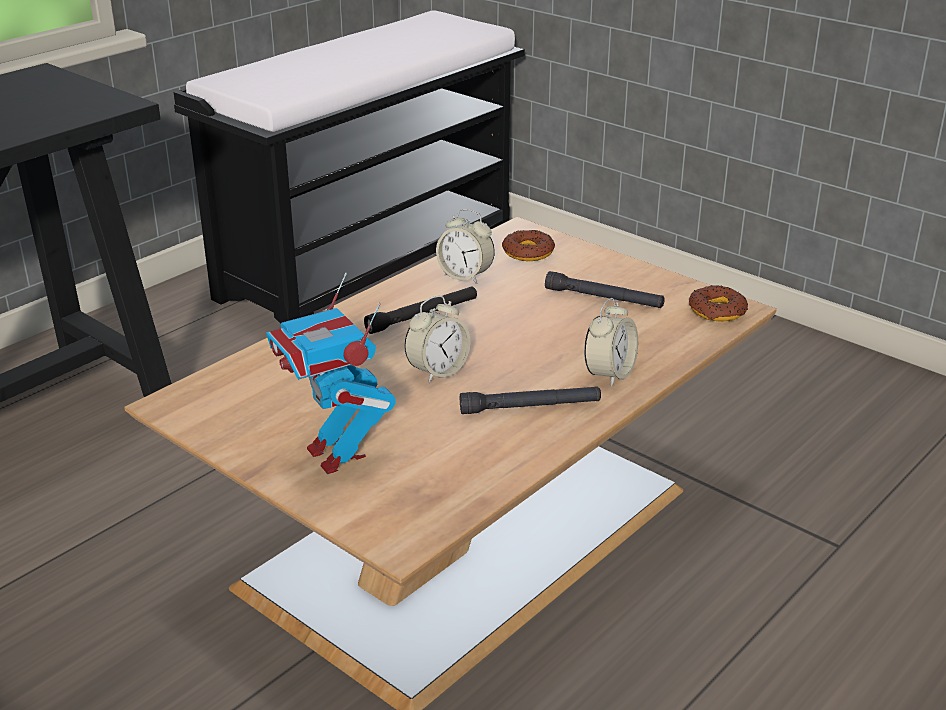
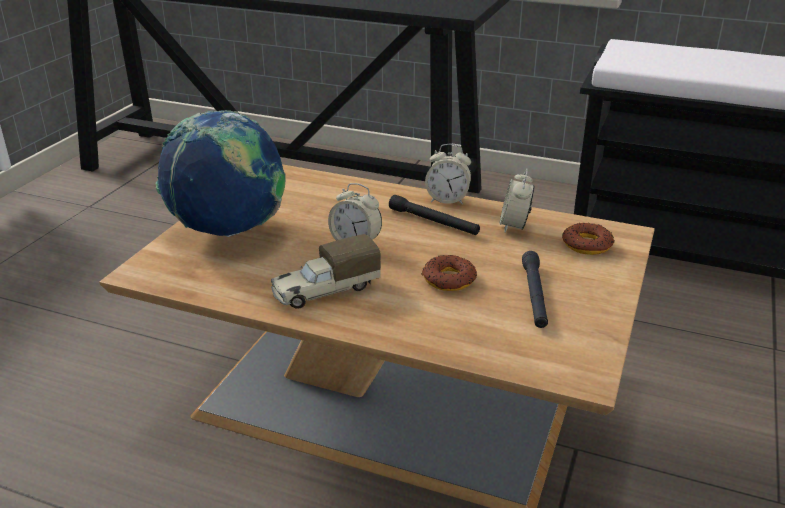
camera: 70 degrees right, 0 degrees up
(336, 455) = (229, 231): toy robot -> globe
(530, 407) = (325, 291): black flashlight -> toy truck
(609, 374) = (399, 319): alarm clock -> alarm clock (447, 200)
(717, 311) = (568, 365): donut -> donut (449, 279)

